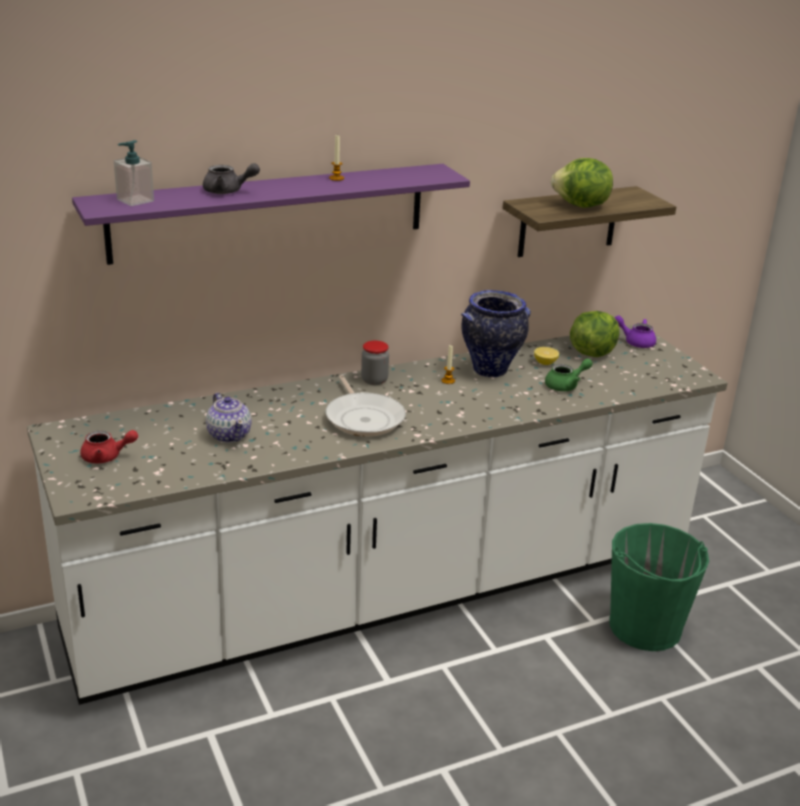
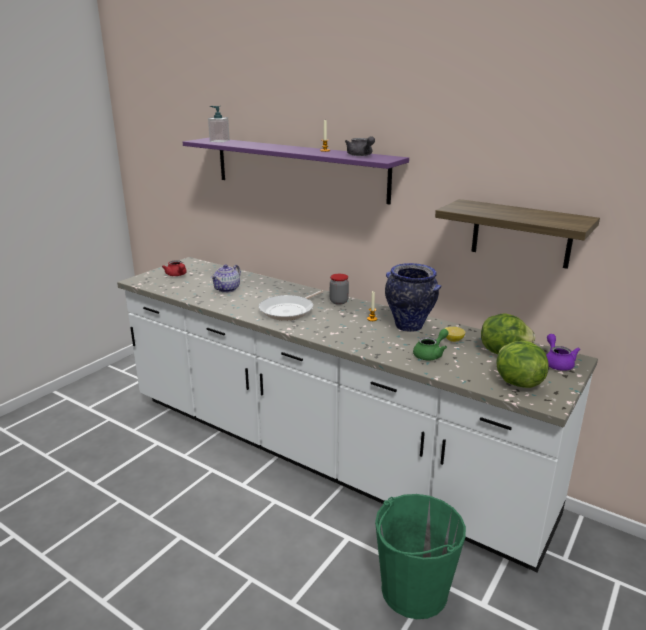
camera: 60 degrees right, 5 degrees down
(228, 191) = (261, 145): grey teapot -> grey teapot (360, 155)
(566, 385) = (430, 354): green teapot -> green teapot turned 75 degrees counterclockwise
(581, 206) = (500, 212): lettuce -> lettuce (517, 383)

